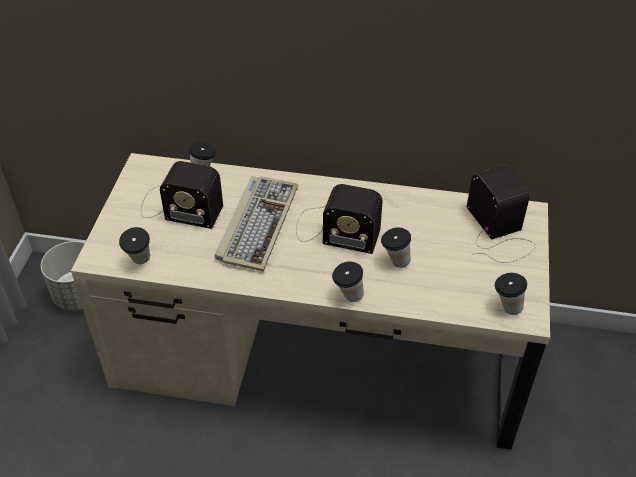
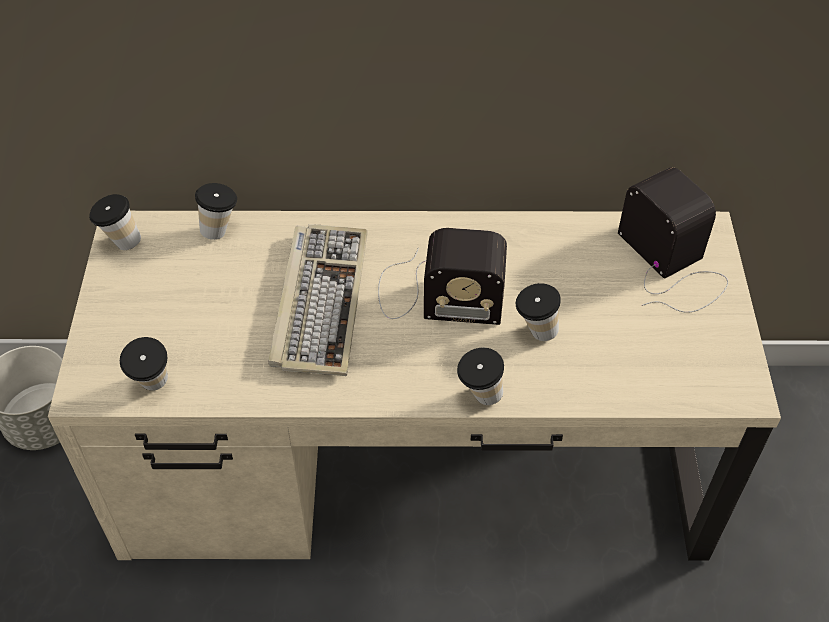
camera: 10 degrees left, 5 degrees up
(178, 207) = (193, 288): radio -> none
(506, 307) = (709, 381): cup -> cup (120, 242)

